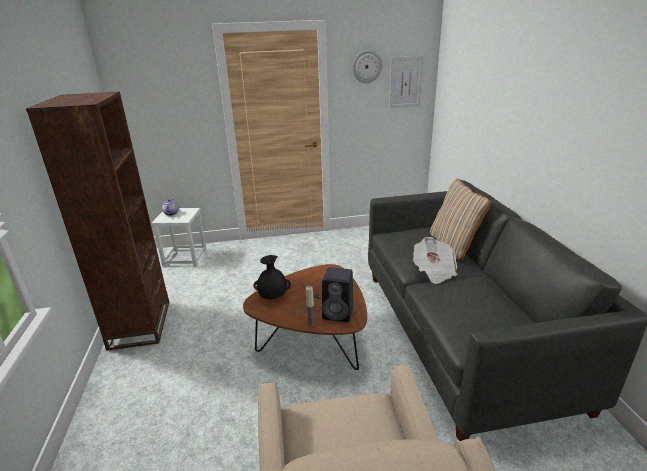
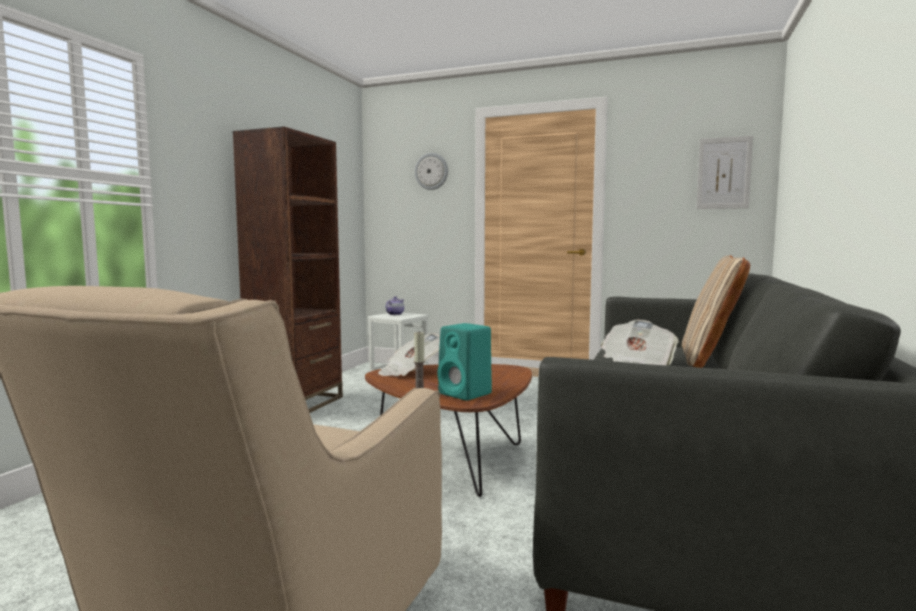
camera: 30 degrees right, 20 degrees down
(273, 297) = (410, 372): black vase -> newspaper
(339, 313) = (466, 394): black speaker -> turquoise speaker
(367, 66) = (663, 152): wall clock -> wall clock (431, 171)

